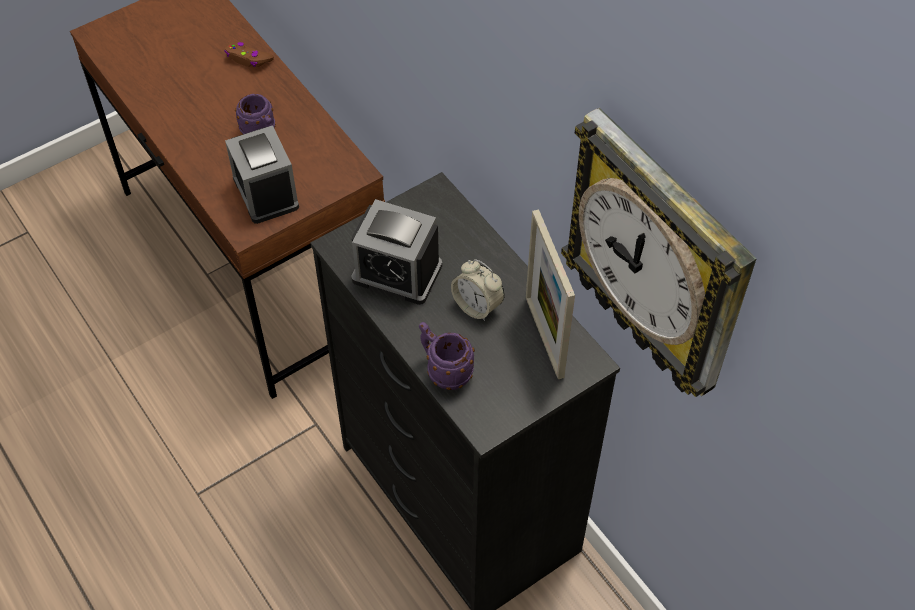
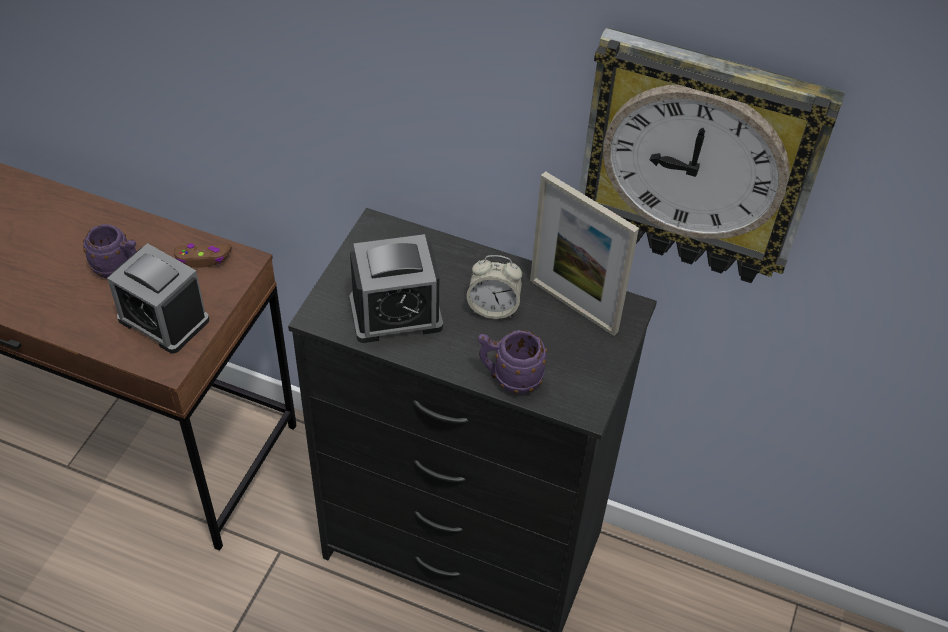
camera: 35 degrees left, 5 degrees down
(248, 59) = (49, 204): brown game controller -> brown game controller (203, 259)

